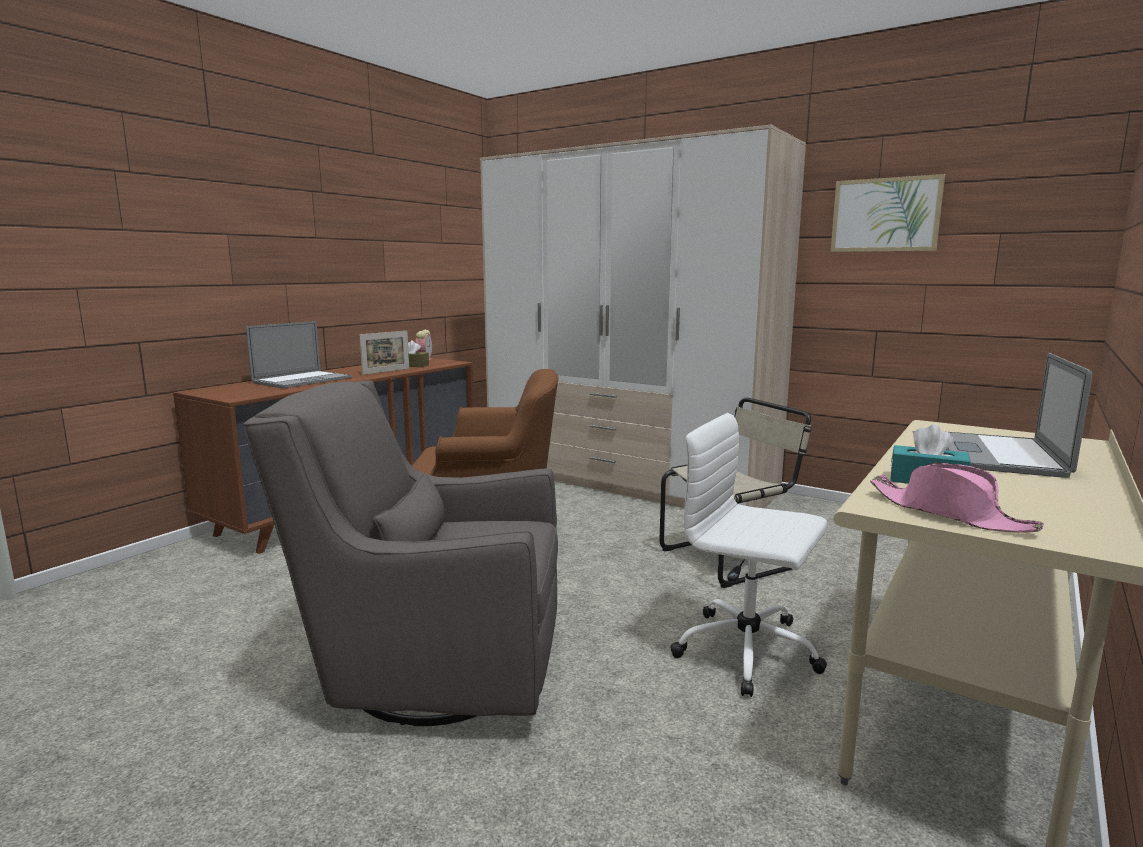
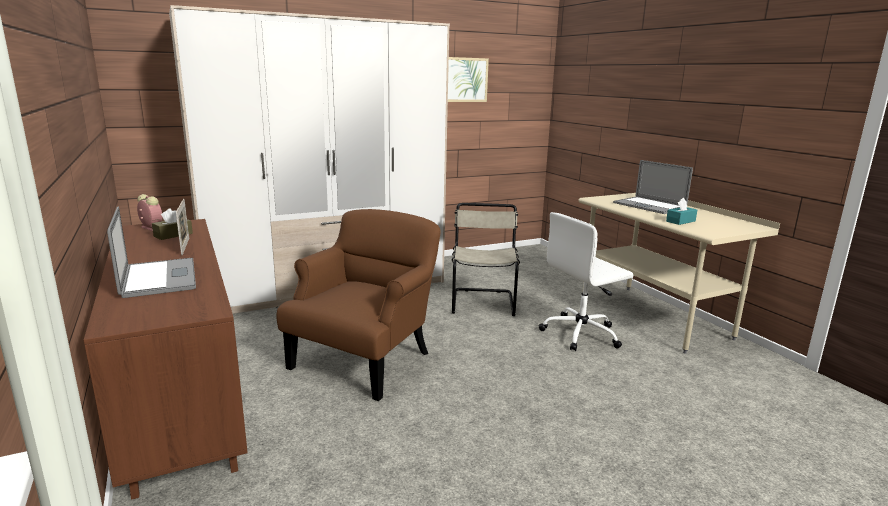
camera: 60 degrees left, 5 degrees up
(431, 670) = (537, 423): grey armchair -> none
(949, 513) = (722, 229): pink hat -> none

